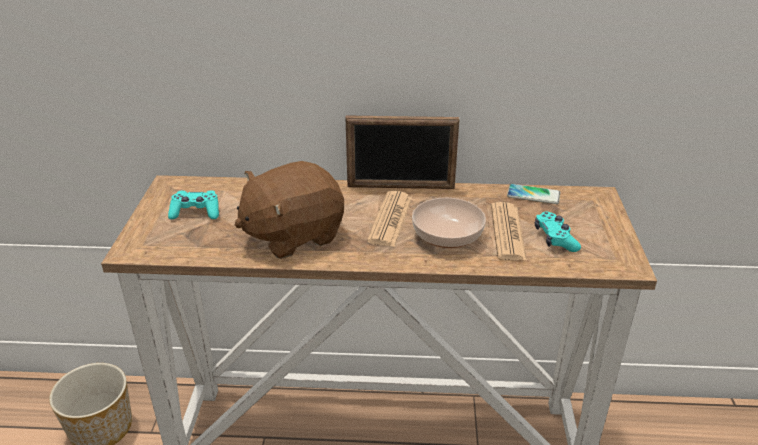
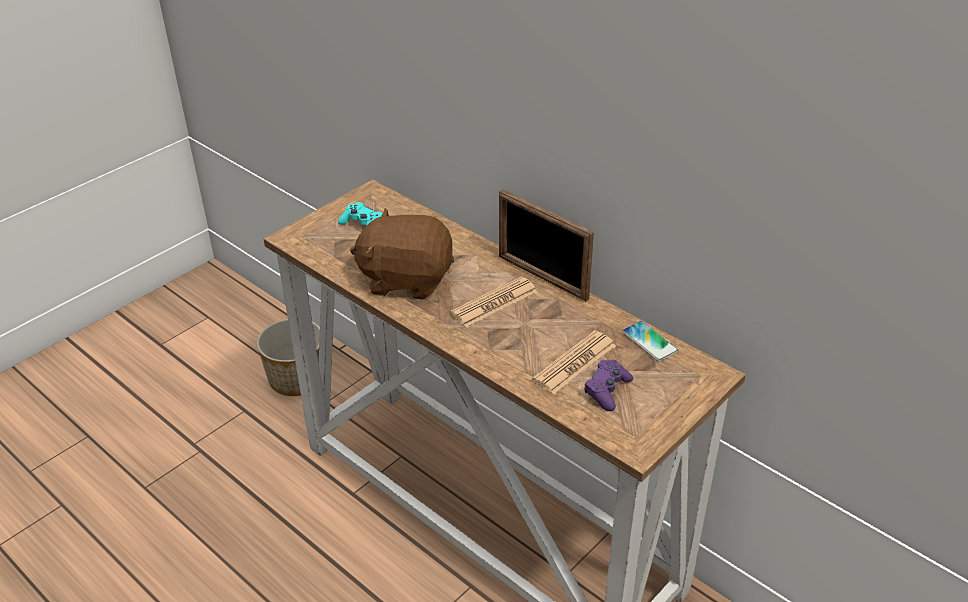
camera: 40 degrees right, 5 degrees up
(446, 235) = (520, 339): bowl -> none
(555, 239) = (607, 390): turquoise game controller -> purple game controller

